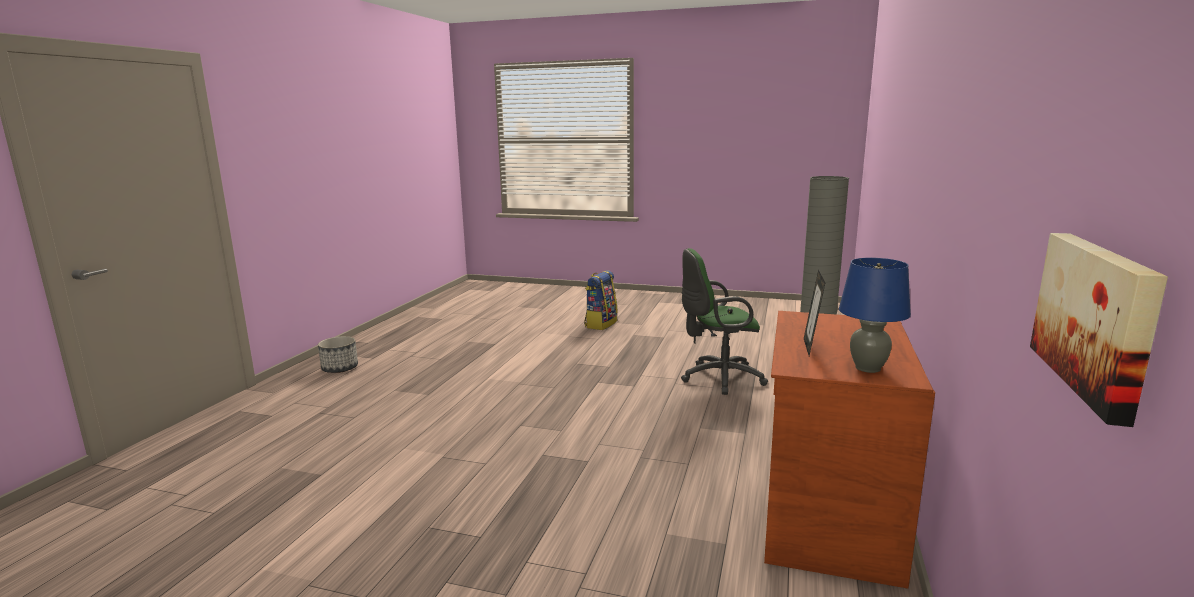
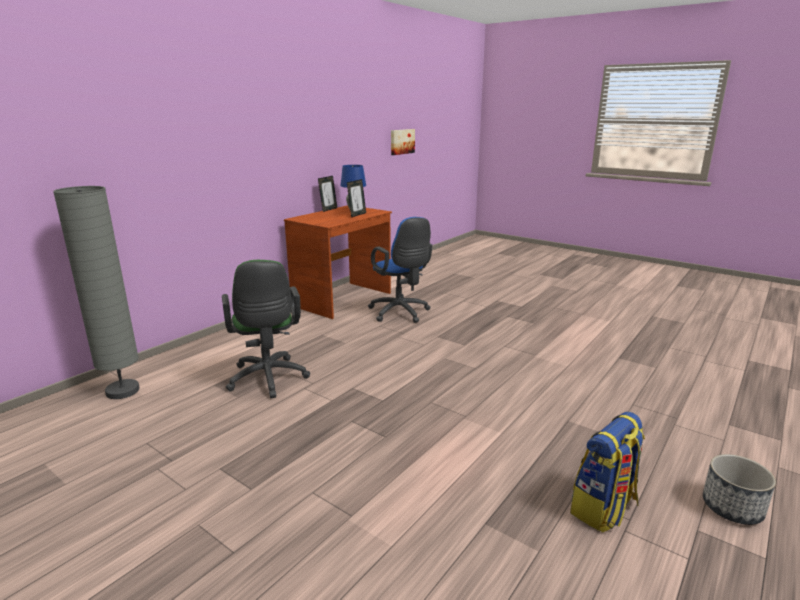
camera: 160 degrees left, 5 degrees up
(600, 324) = (263, 550): backpack -> backpack (604, 509)
(681, 499) = (401, 313): none -> blue office chair
(718, 378) = (268, 380): green office chair -> green office chair turned 60 degrees clockwise
(913, 357) = (328, 209): none -> picture frame

